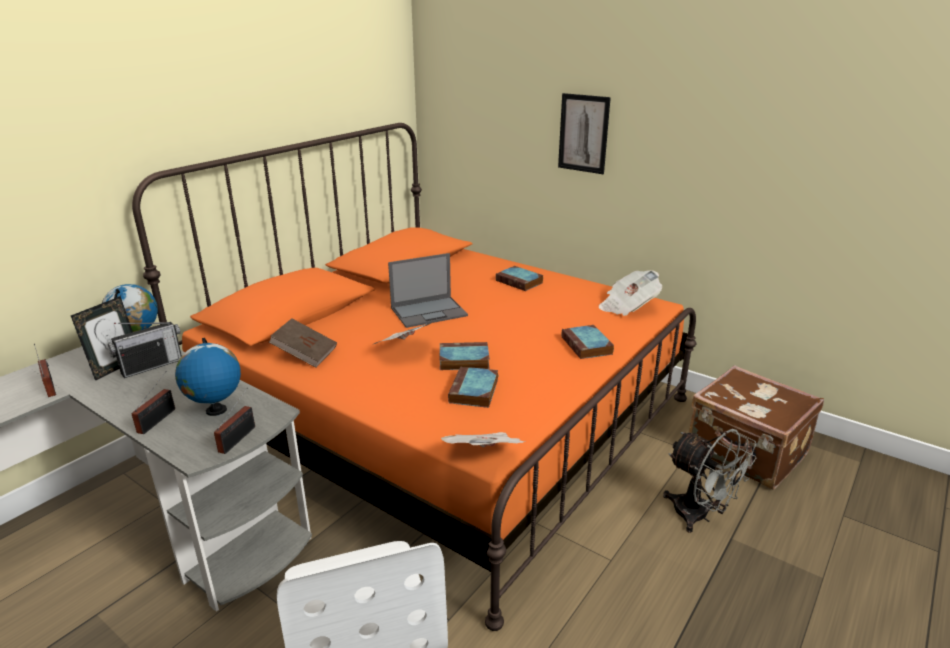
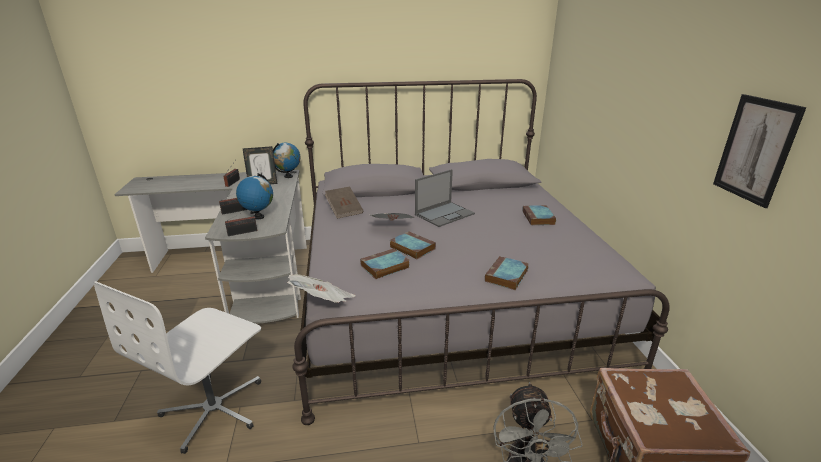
camera: 45 degrees right, 0 degrees up
(151, 366) = (274, 188): radio -> none
(429, 312) = (445, 214): laptop -> laptop turned 60 degrees counterclockwise
(445, 417) = (445, 296): orange bed -> grey bed
(583, 133) = (635, 102): picture -> picture (755, 150)
(627, 307) = (593, 266): newspaper -> none

